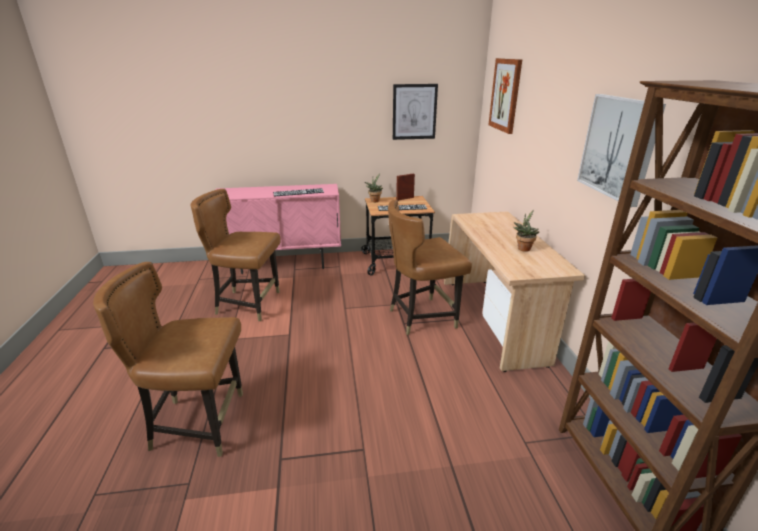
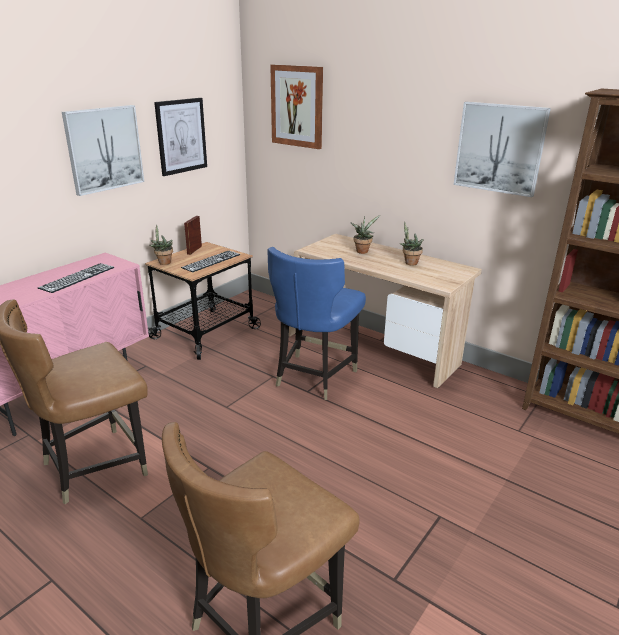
camera: 45 degrees left, 0 degrees up
(347, 113) = (104, 149): none -> picture
(422, 317) = (314, 377): brown chair -> blue chair
(501, 228) = (362, 251): none -> potted plant

